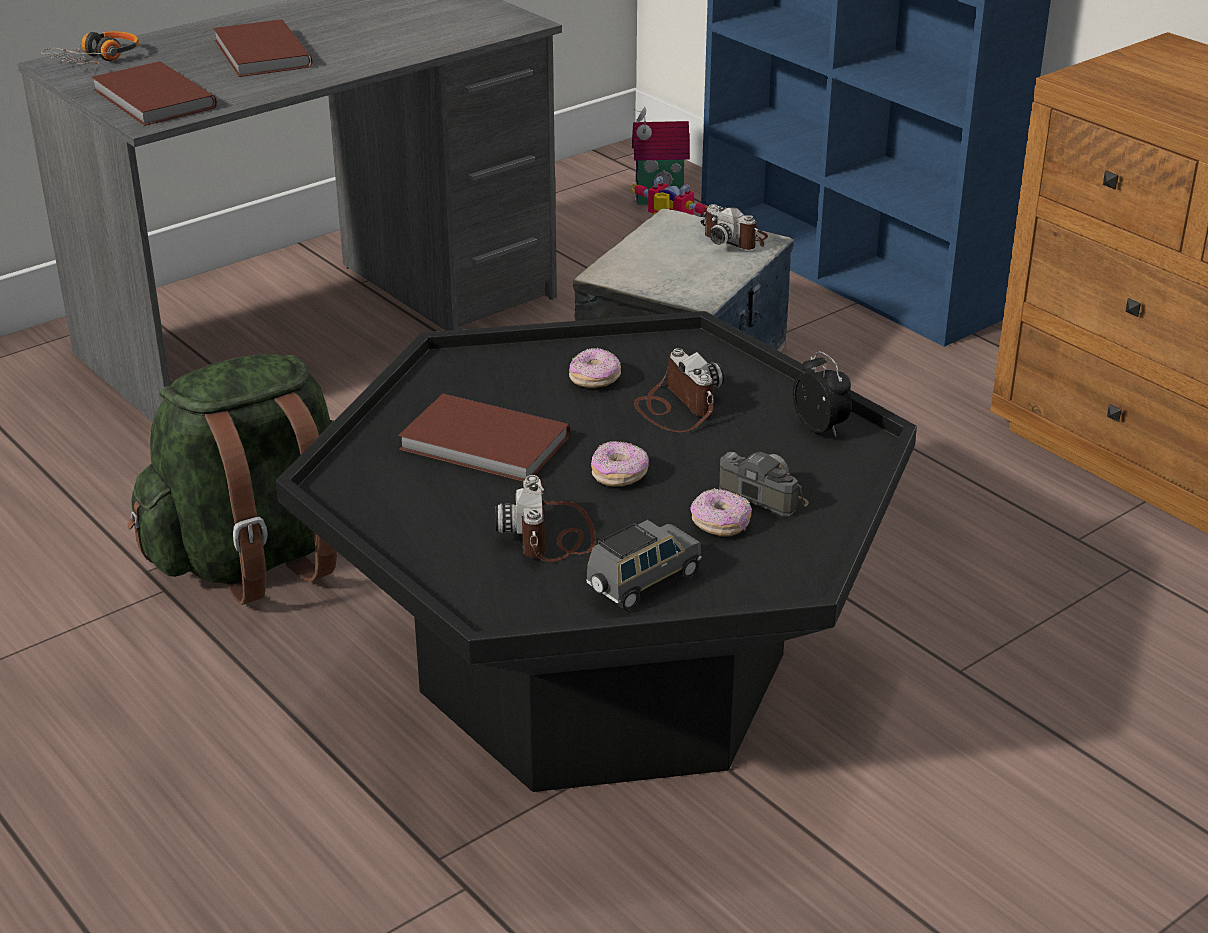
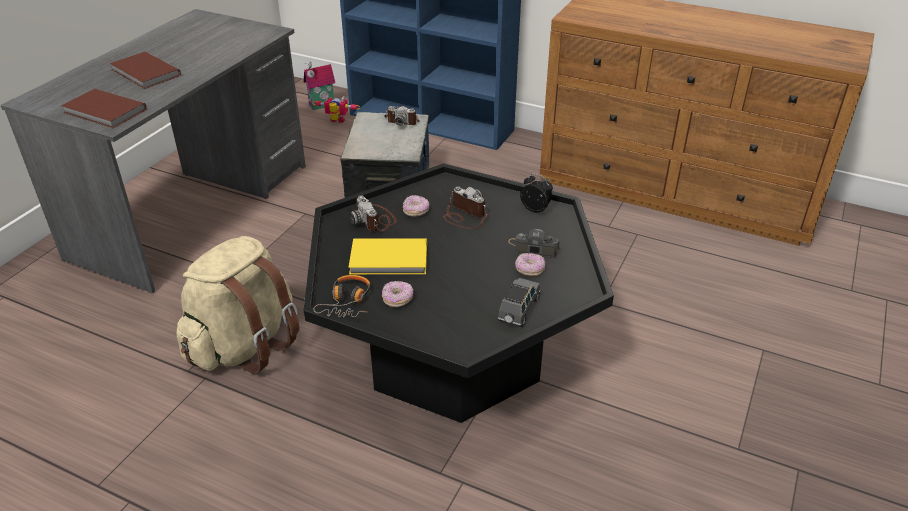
camera: 25 degrees left, 5 degrees up
(97, 59) = (49, 94): headphones -> headphones (347, 302)
(259, 558) = (244, 345): green backpack -> beige backpack
(485, 445) = (390, 260): brown book -> yellow book
(552, 535) = (458, 298): camera -> camera (375, 220)
(619, 476) = (465, 258): donut -> donut (397, 299)

